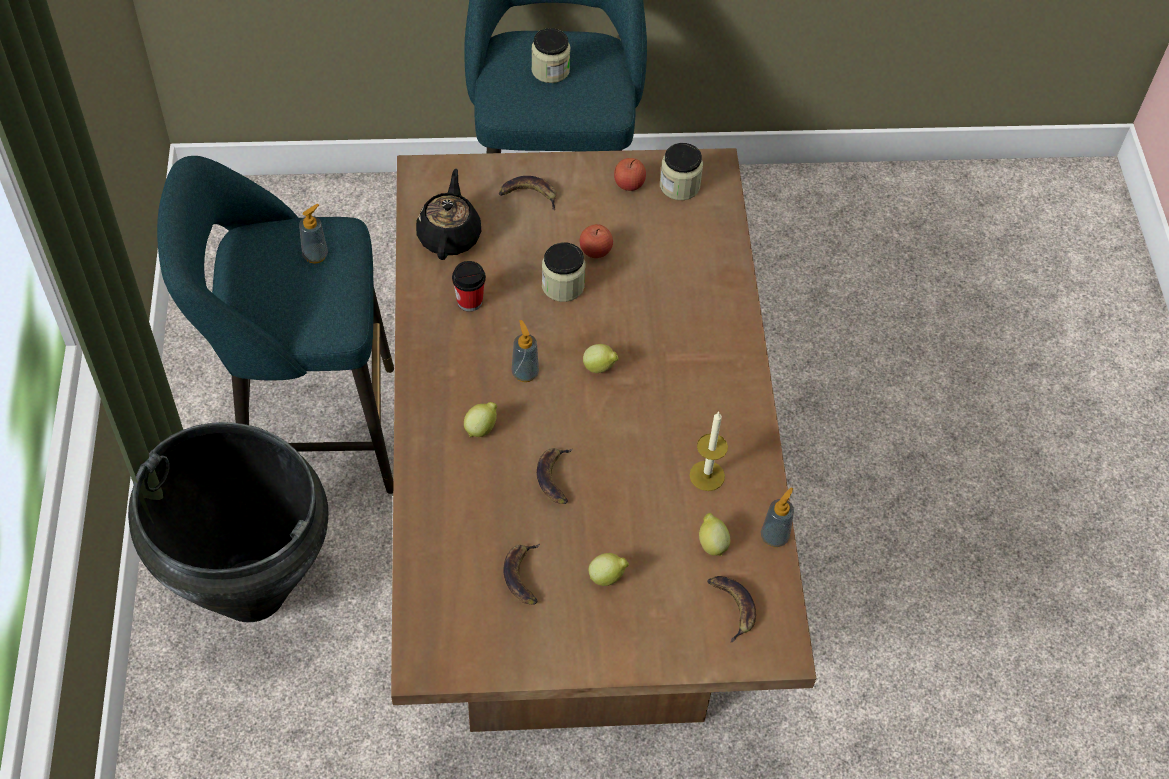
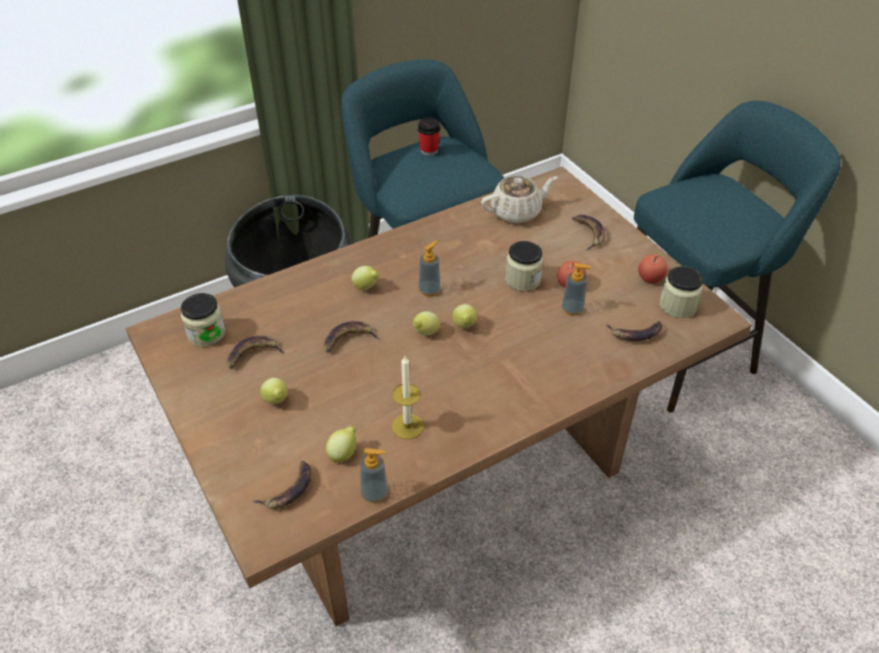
camera: 65 degrees right, 10 degrees down
(315, 255) = (454, 169): soap dispenser -> soap dispenser (572, 309)
(449, 235) = (517, 212): black teapot -> beige teapot
(469, 301) = (469, 241): cup -> cup (429, 150)
(550, 70) = (717, 205): jar -> jar (206, 333)
(589, 405) = (425, 333): none -> lemon
(695, 237) = (636, 333): none -> banana

